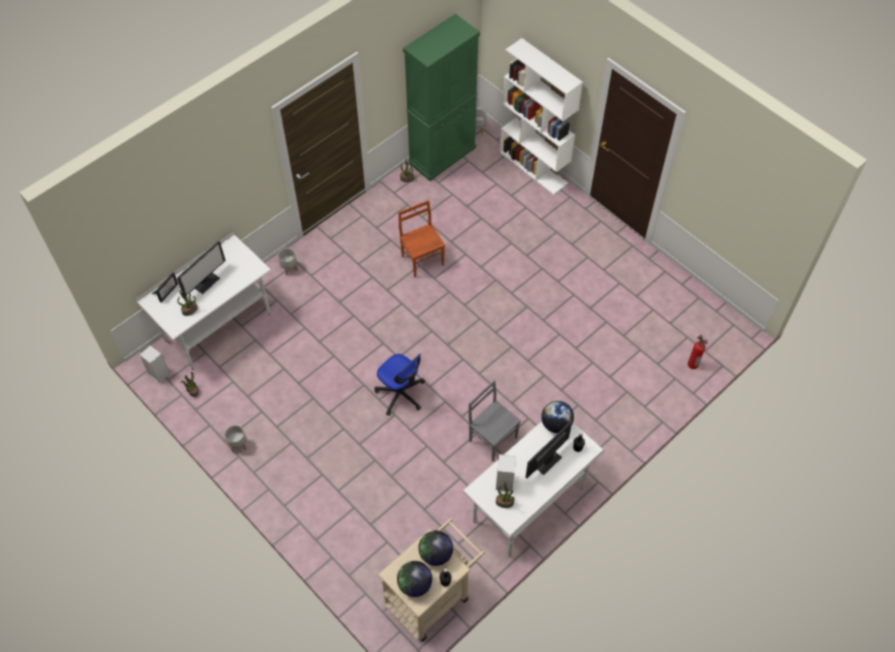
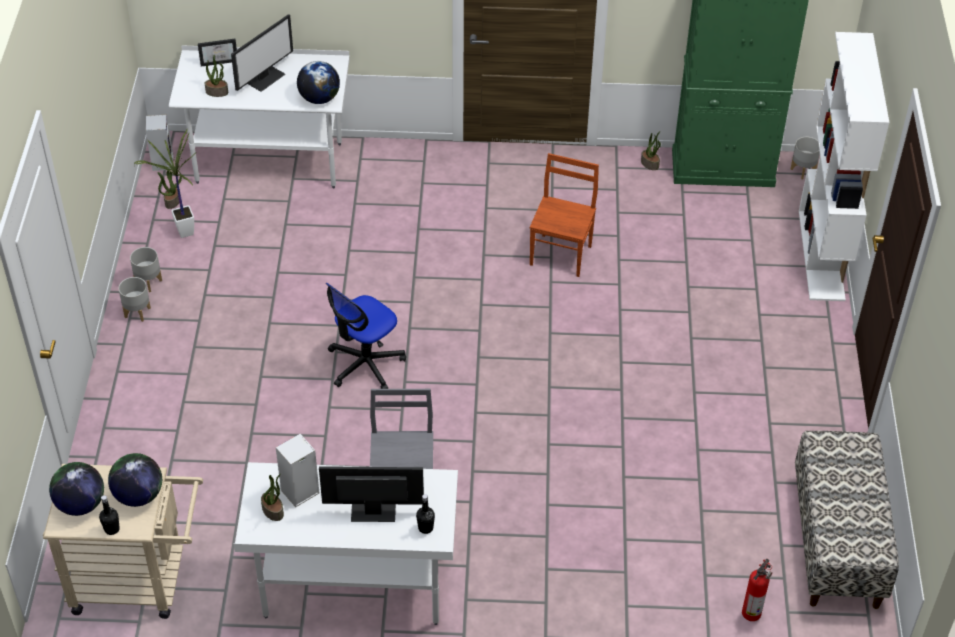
camera: 45 degrees right, 10 degrees down
(206, 282) = (265, 78): monitor -> monitor turned 45 degrees counterclockwise
(220, 403) = (181, 232): none -> potted plant
(289, 268) = (409, 160): grey planter -> grey planter (137, 312)
(401, 394) = (365, 364): office chair -> office chair turned 45 degrees clockwise
(556, 424) = (434, 484): globe -> globe (319, 98)
(688, 302) = (837, 542): none -> bench

